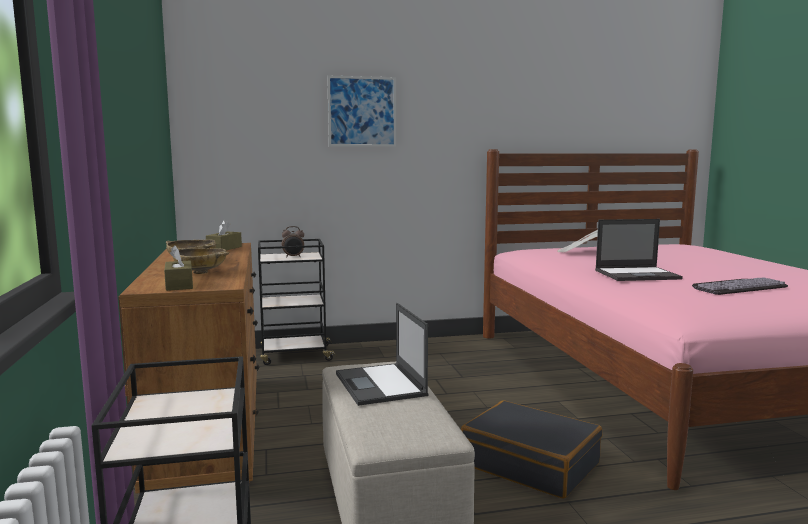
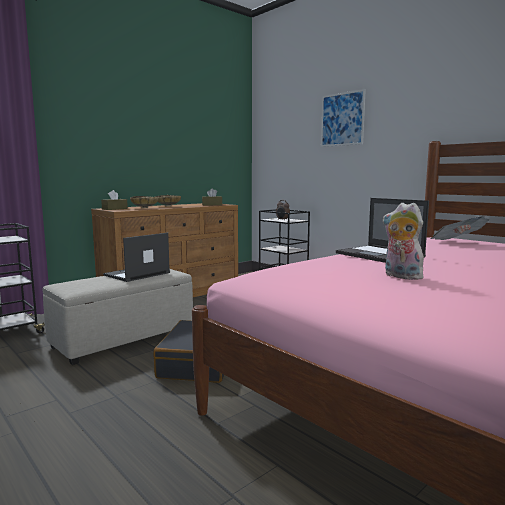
camera: 60 degrees right, 0 degrees up
(736, 286) = (400, 276): keyboard -> plush toy

